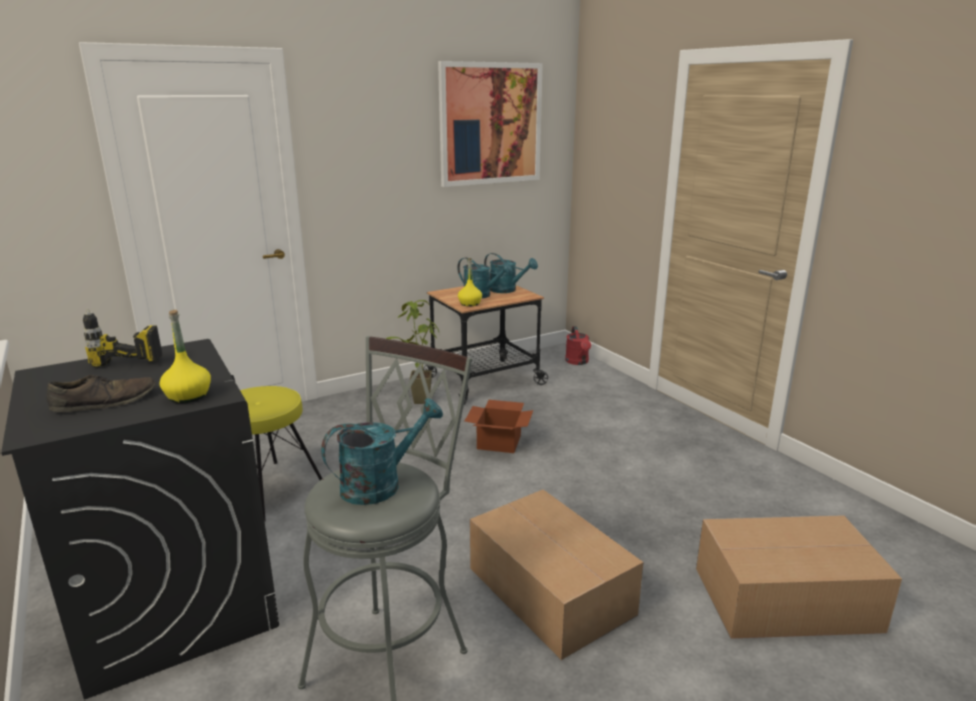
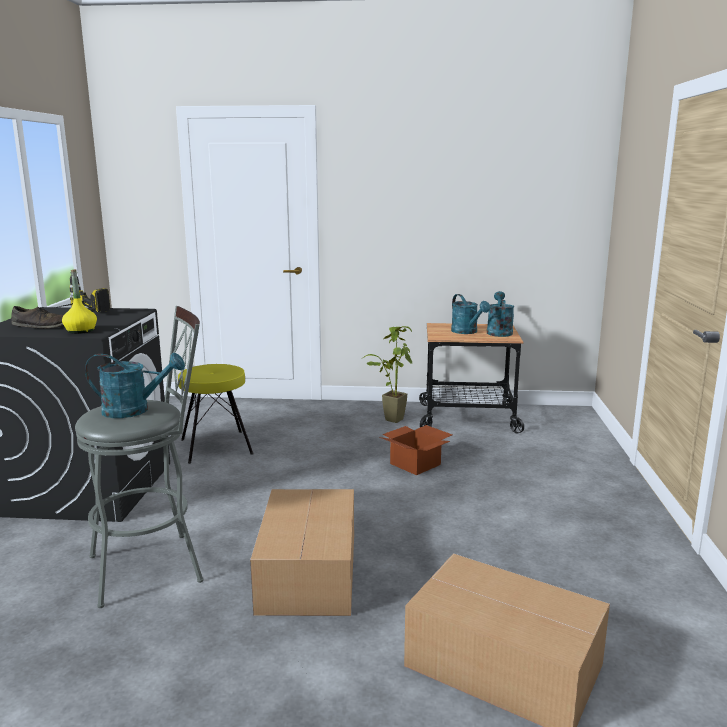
camera: 35 degrees right, 5 degrees down
(470, 303) = (445, 336): yellow bottle -> none
(490, 124) = (510, 170): picture -> none
(507, 290) = (499, 332): turquoise watering can -> turquoise watering can turned 150 degrees counterclockwise
(578, 362) = (582, 424): red watering can -> none

